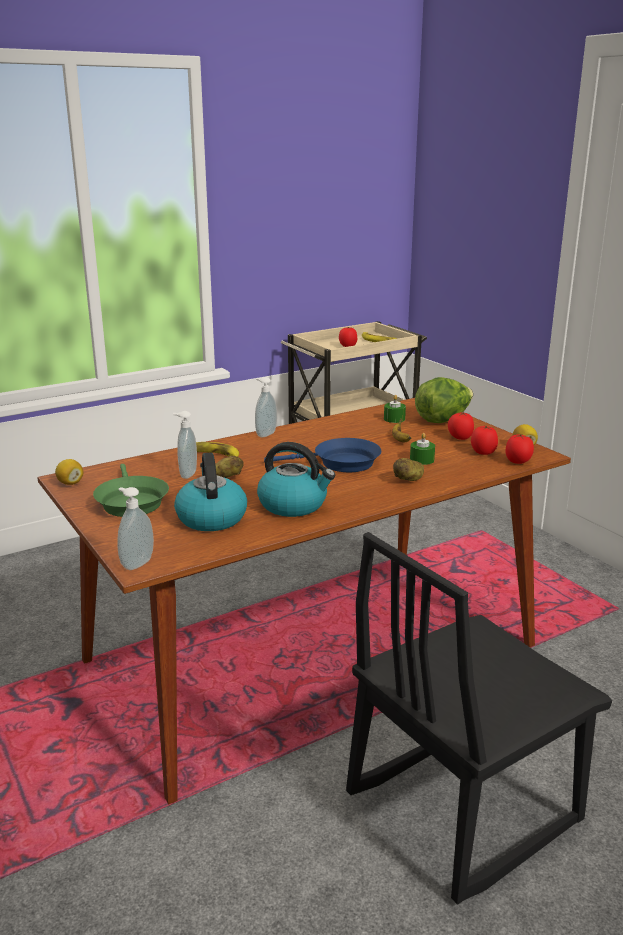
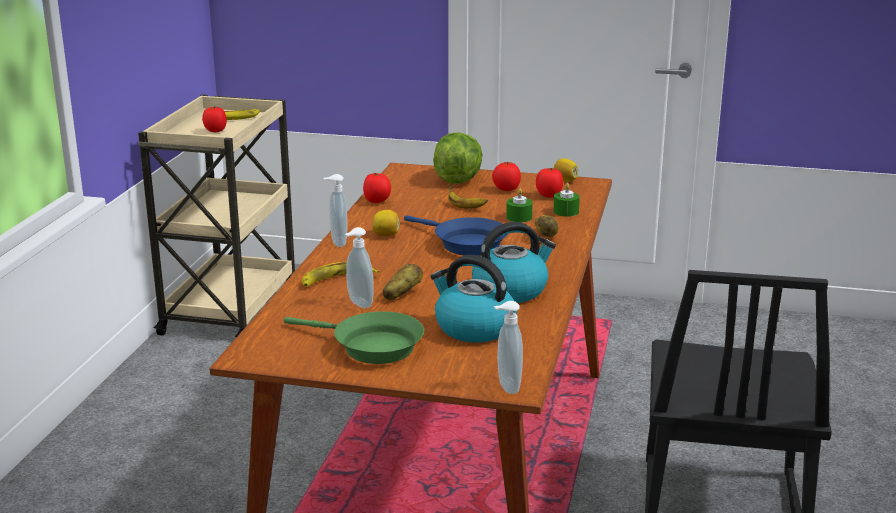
camera: 45 degrees left, 0 degrees up
(70, 483) = (265, 358): lemon -> lemon (386, 235)
(341, 463) = (465, 243): blue frying pan -> blue frying pan turned 90 degrees clockwise
(394, 419) = (417, 191): green candle -> green candle (566, 211)
(518, 462) = (587, 195): tomato -> tomato (377, 201)

